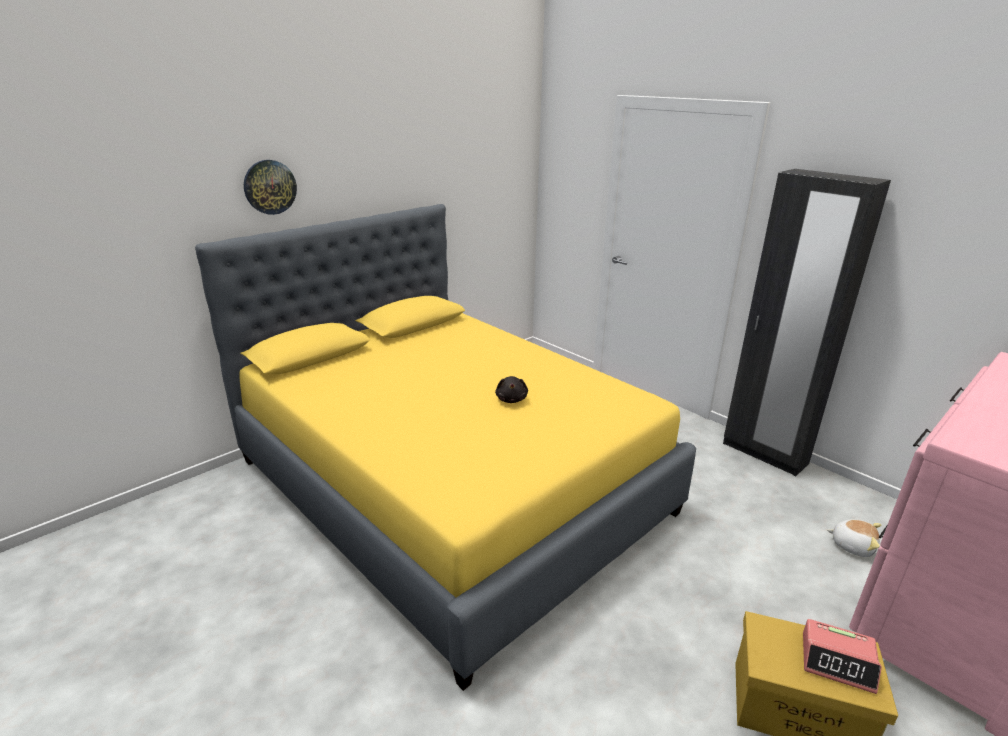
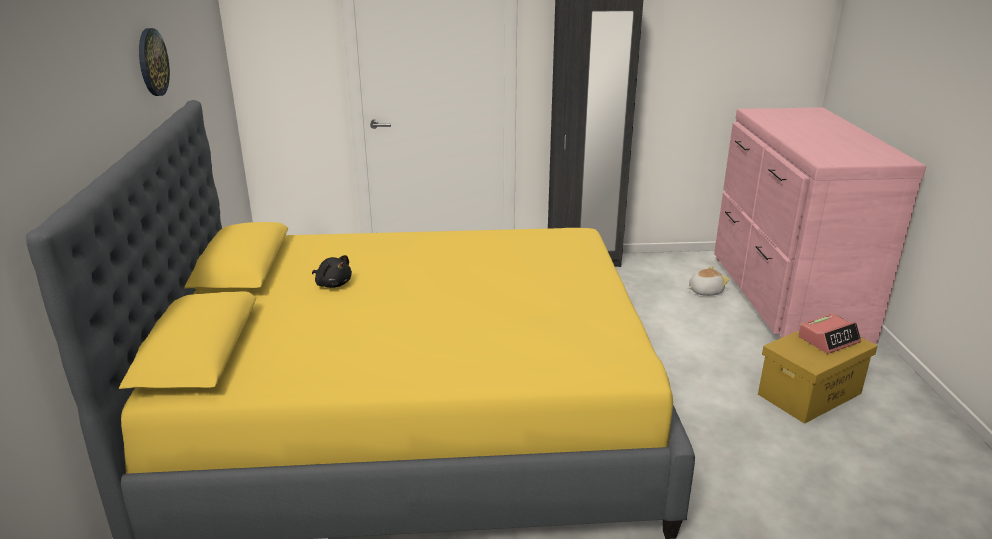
camera: 50 degrees left, 0 degrees up
(270, 187) = (57, 116): wall clock -> wall clock (152, 62)
(511, 399) = (489, 280): black plush toy -> black plush toy (333, 284)

